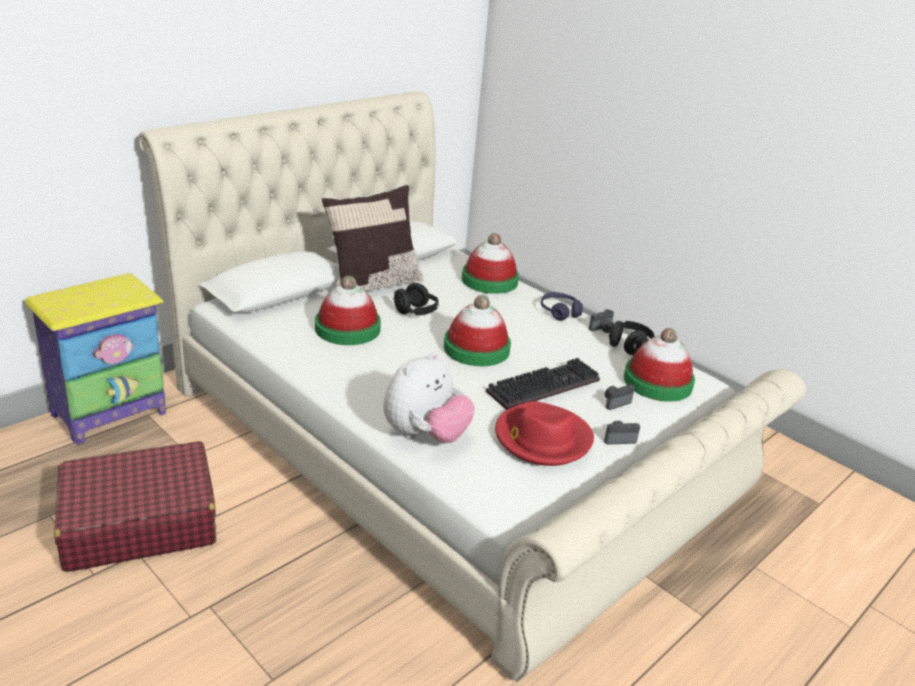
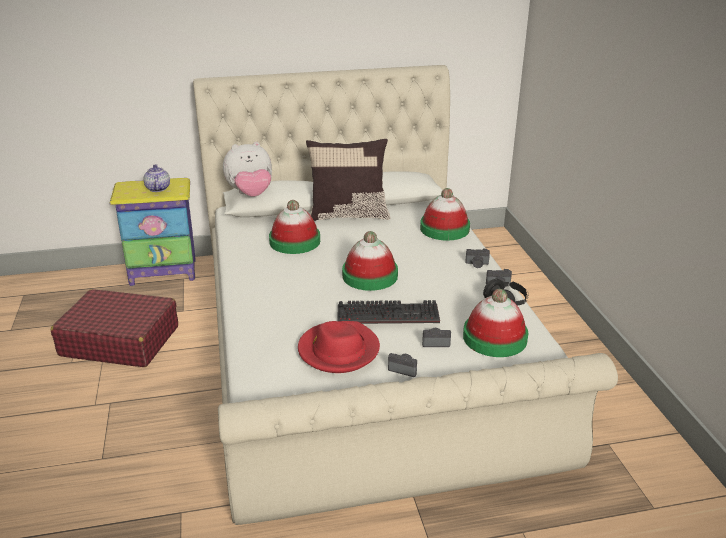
camera: 35 degrees right, 0 degrees up
(106, 295) = (157, 188): none -> teapot
(416, 313) = (357, 241): black headphones -> none
(425, 435) = (261, 324): plush toy -> plush toy (251, 194)
(560, 312) = (477, 264): purple headphones -> camera

